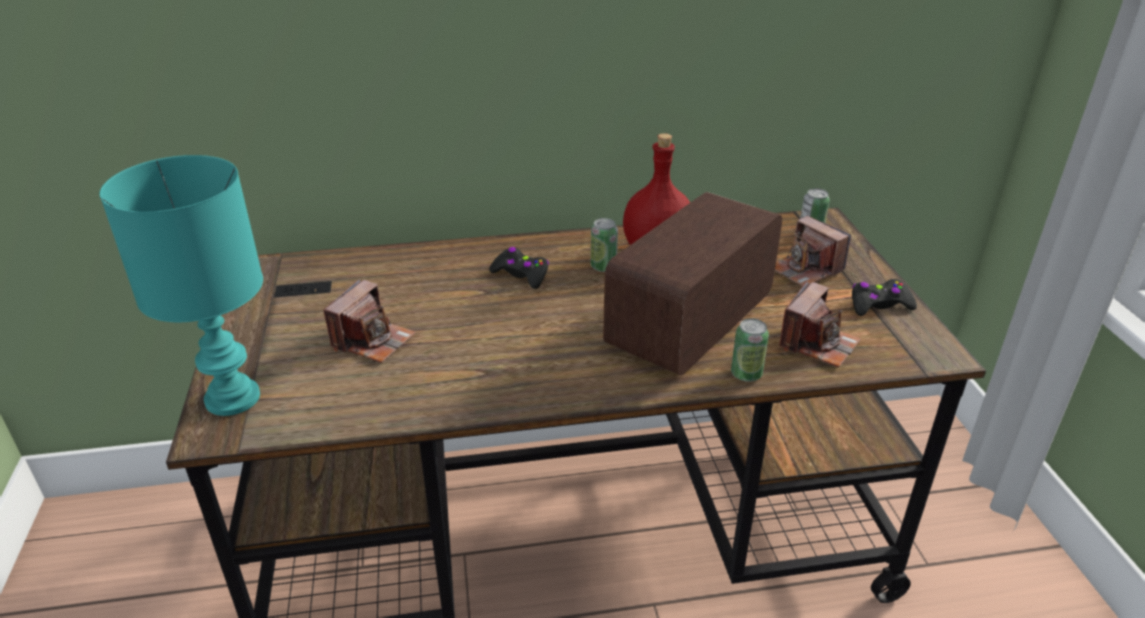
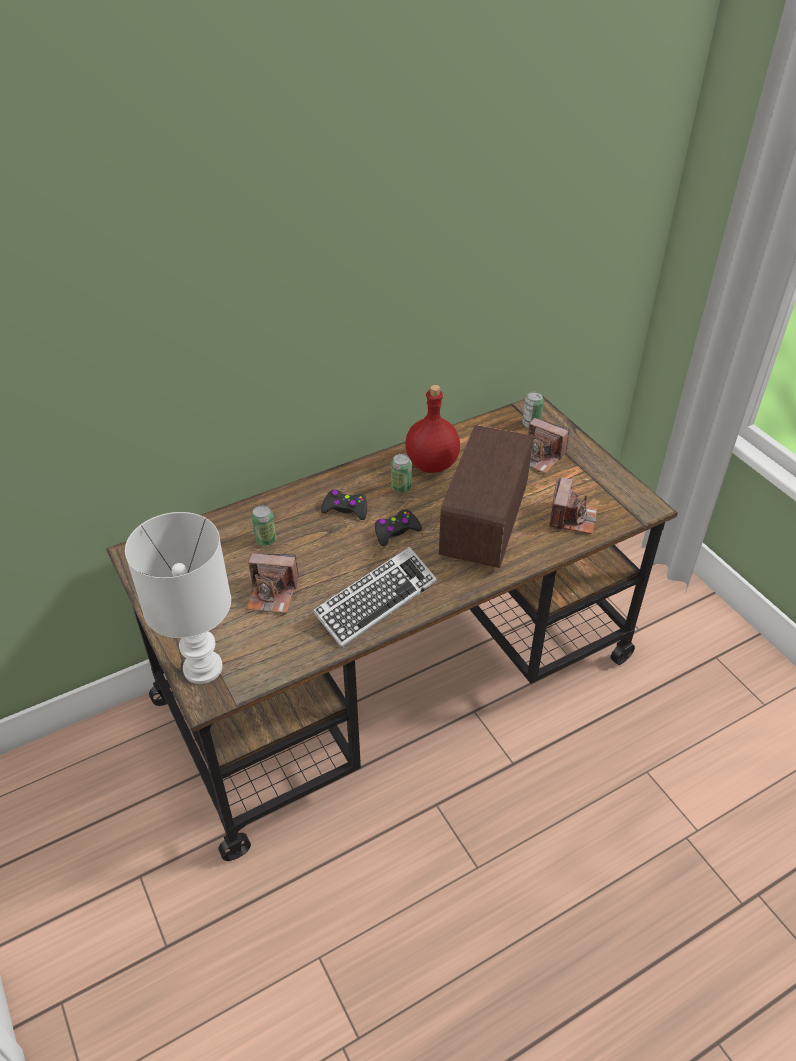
camera: 20 degrees left, 10 degrees up
(232, 400) = (203, 669): turquoise table lamp -> white table lamp
(373, 340) = (272, 594): camera -> camera turned 90 degrees clockwise
(493, 377) = (375, 601): none -> keyboard
(746, 374) = (537, 554): can -> can (265, 540)
(879, 305) = (598, 476): black game controller -> black game controller (396, 531)

